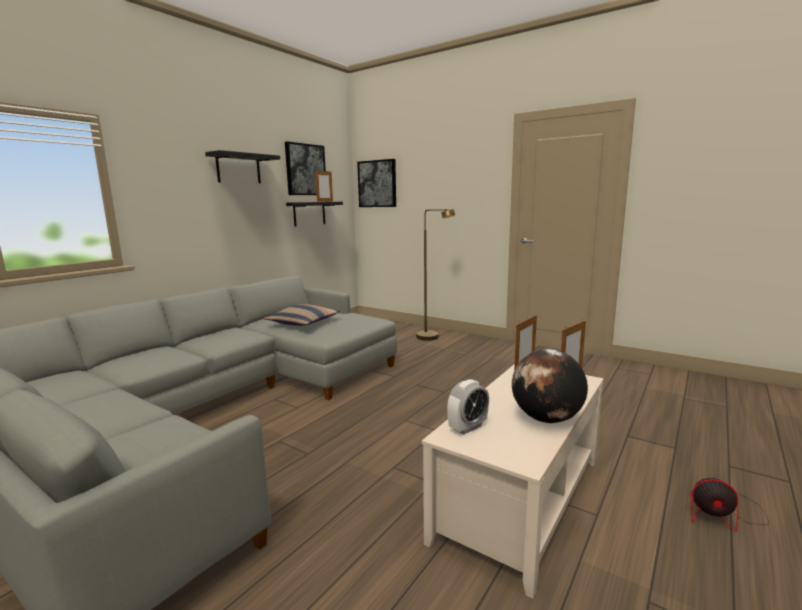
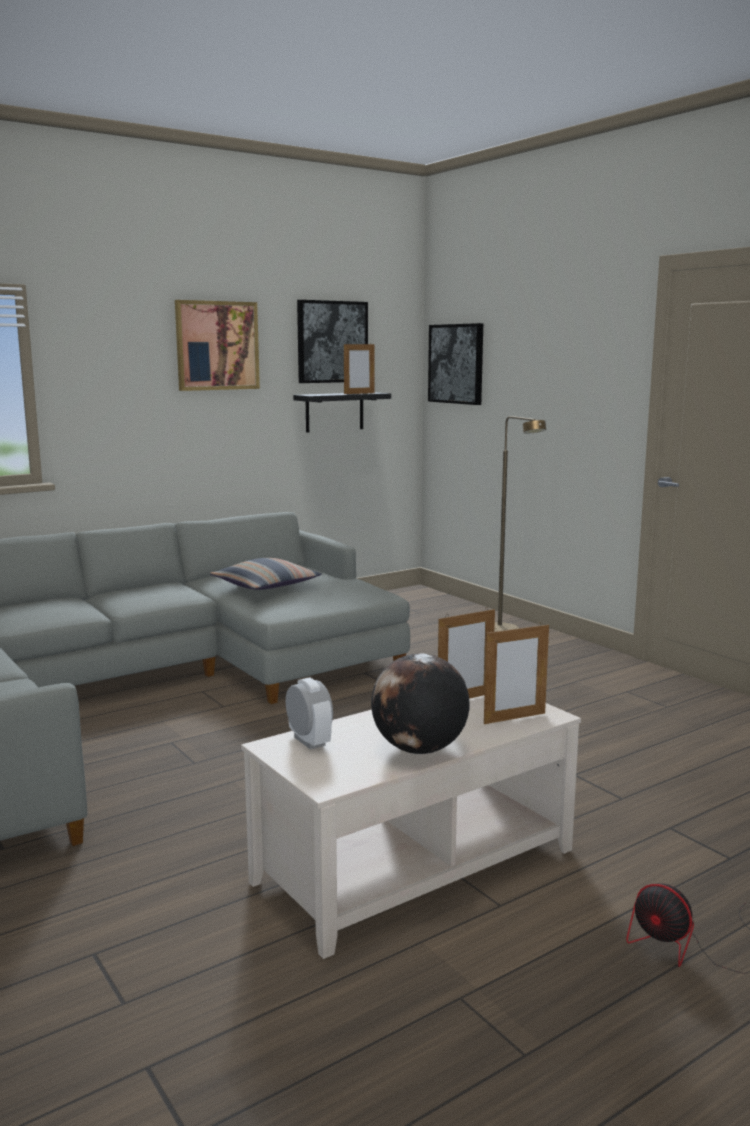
camera: 20 degrees right, 0 degrees up
(238, 168) = (217, 345): black shelf -> picture
(468, 427) = (309, 741): alarm clock -> alarm clock turned 105 degrees counterclockwise

